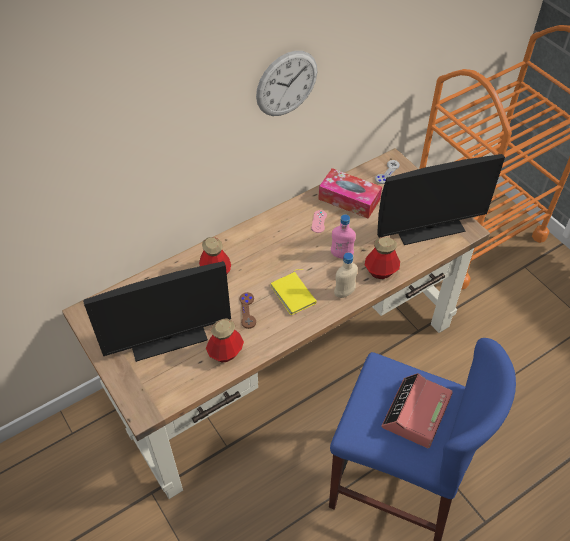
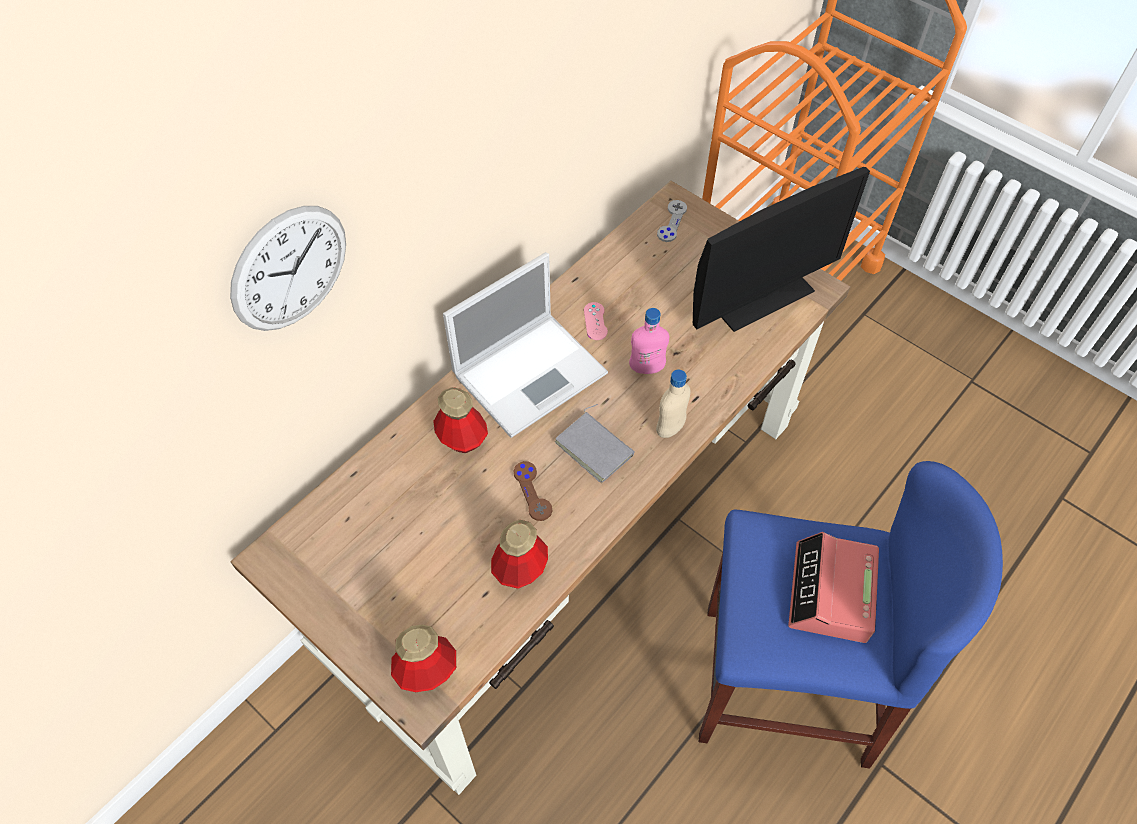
camera: 15 degrees left, 5 degrees up
(168, 337) = (420, 566): monitor -> none
(270, 243) = (532, 372): none -> laptop
(287, 84) = (523, 117): wall clock -> wall clock (290, 269)
(294, 294) = (596, 448): yellow book -> grey book
(349, 199) = (629, 276): tissue box -> none
(381, 271) = (713, 382): bottle -> bottle (426, 671)

